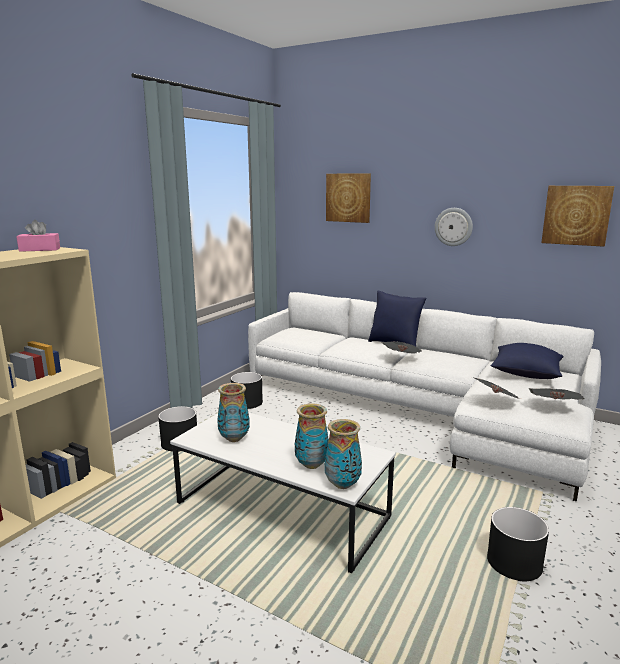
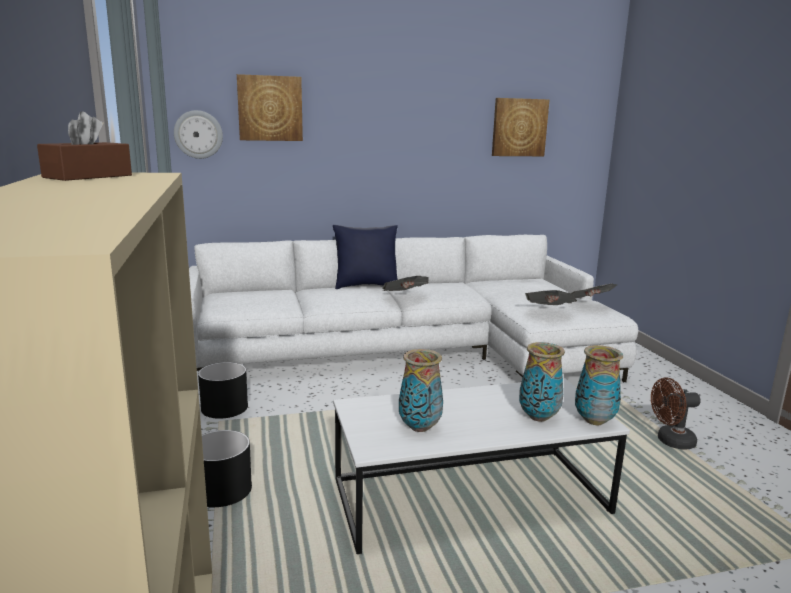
camera: 45 degrees left, 0 degrees up
(40, 249) = (88, 176): pink tissue box -> brown tissue box
(453, 227) = (405, 142): wall clock -> wall clock (198, 134)
(514, 563) = (670, 442): black planter -> brown fan
(525, 374) = (518, 285): blue pillow -> none

